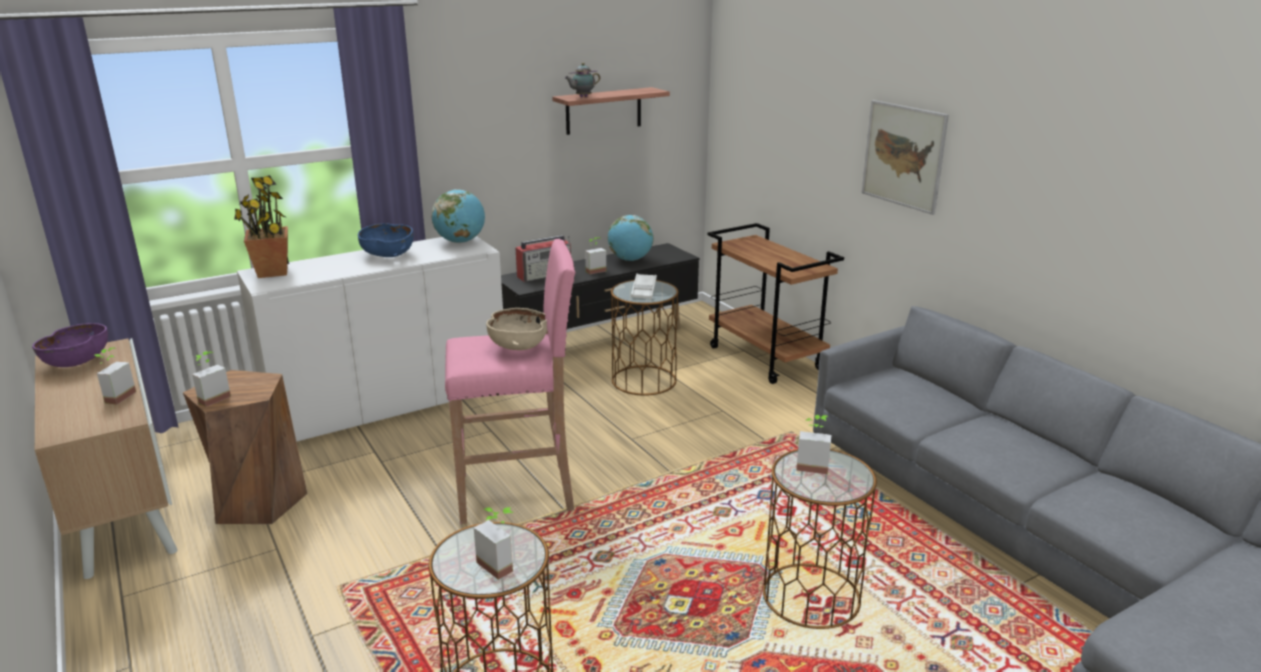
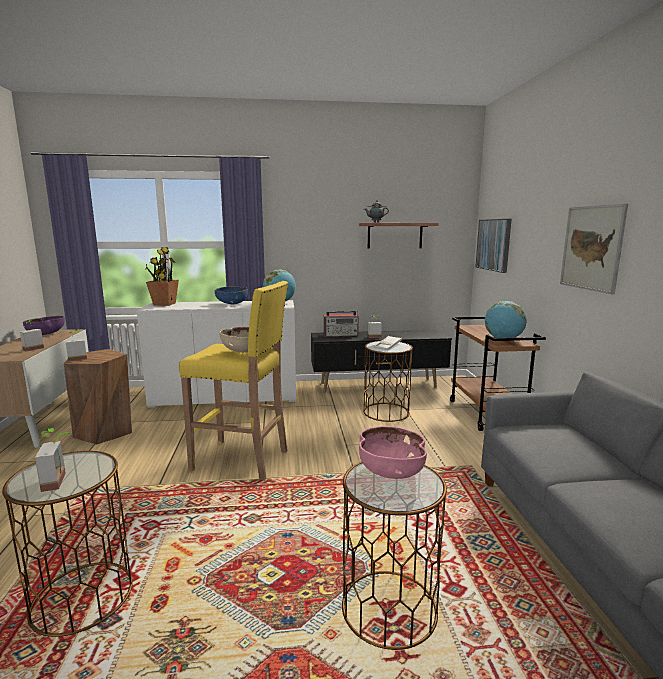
camera: 25 degrees right, 10 degrees down
(518, 492) = (242, 460): pink stool -> yellow stool
(630, 260) = (403, 334): globe -> globe (503, 339)
(746, 121) = (494, 244): none -> picture
(812, 465) = (390, 471): potted plant -> pink bowl

